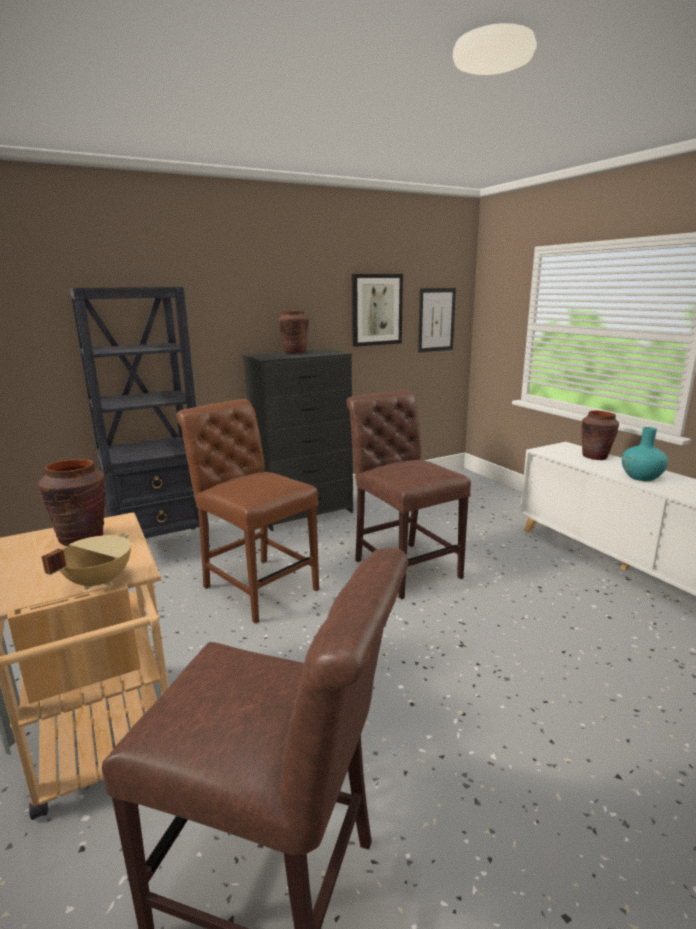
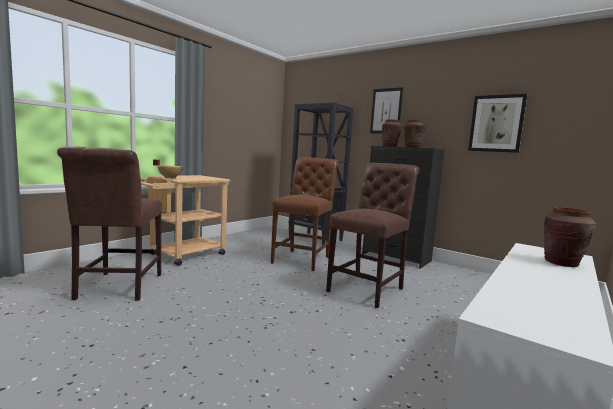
camera: 65 degrees right, 10 degrees down
(82, 538) = (203, 177): brown vase -> brown vase (389, 146)
(436, 320) = (570, 135): picture -> picture (386, 111)
(641, 477) = (531, 275): turquoise vase -> none

